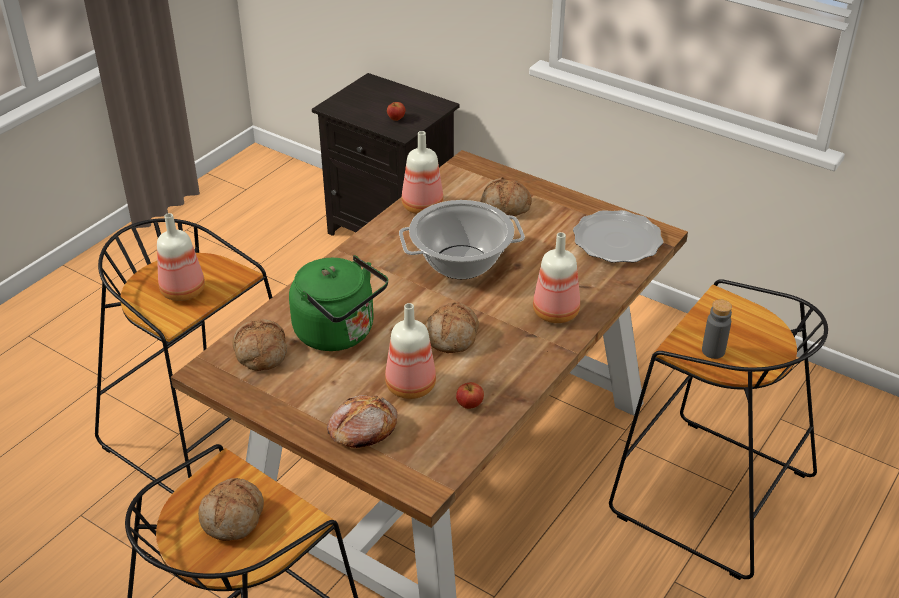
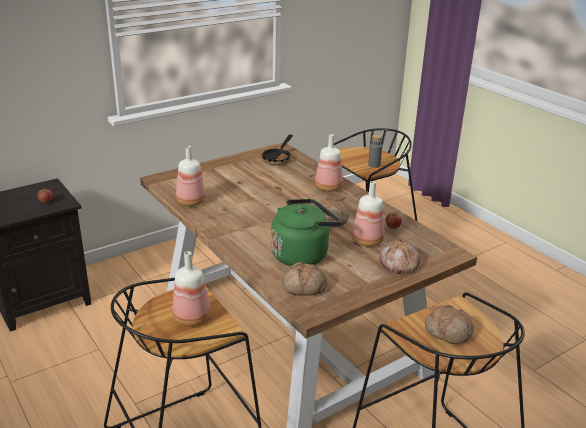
camera: 70 degrees left, 10 degrees down
(461, 263) = (261, 202): cooking pot -> none
(505, 207) = (217, 178): bread -> none
(617, 241) = (278, 158): plate -> frying pan

